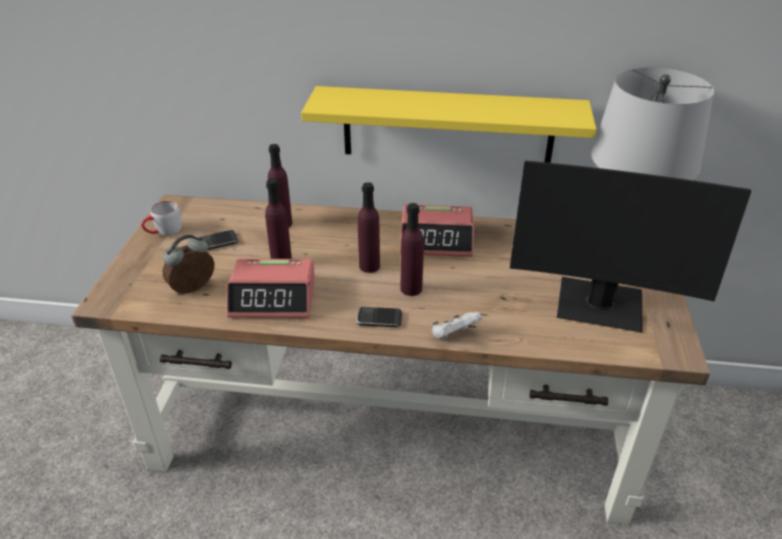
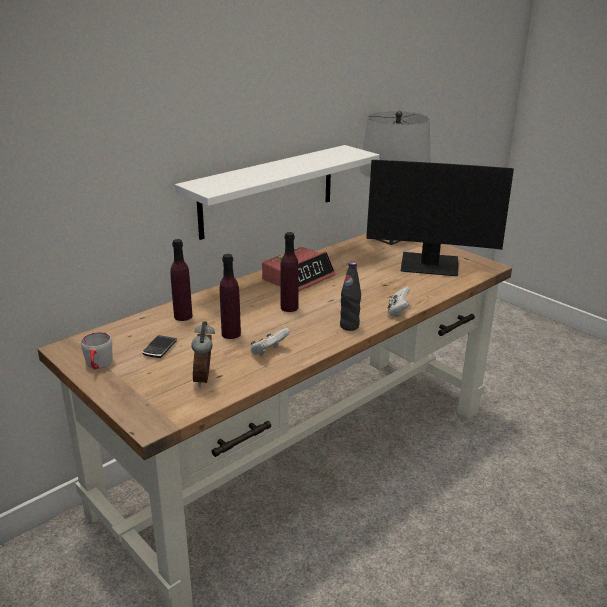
camera: 50 degrees left, 10 degrees down
(273, 298) = (269, 352): alarm clock -> white game controller
(379, 319) = (349, 326): phone -> black bottle
(411, 289) = (334, 305): purple bottle -> none
(447, 127) = (268, 191): yellow shelf -> white shelf
(600, 306) = (429, 265): monitor -> monitor turned 45 degrees clockwise

